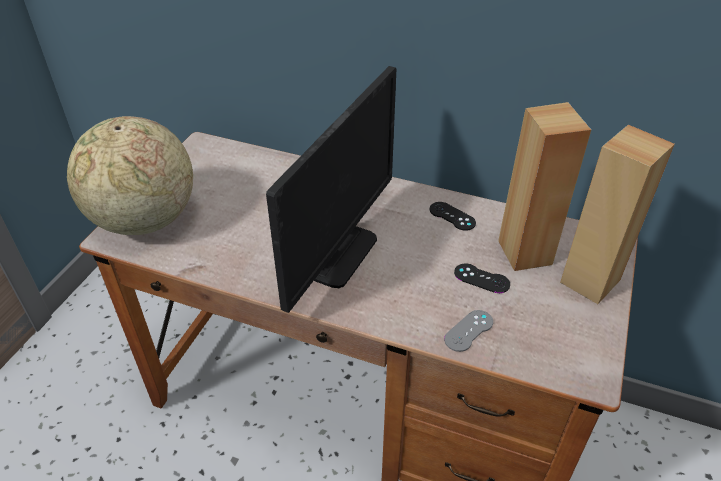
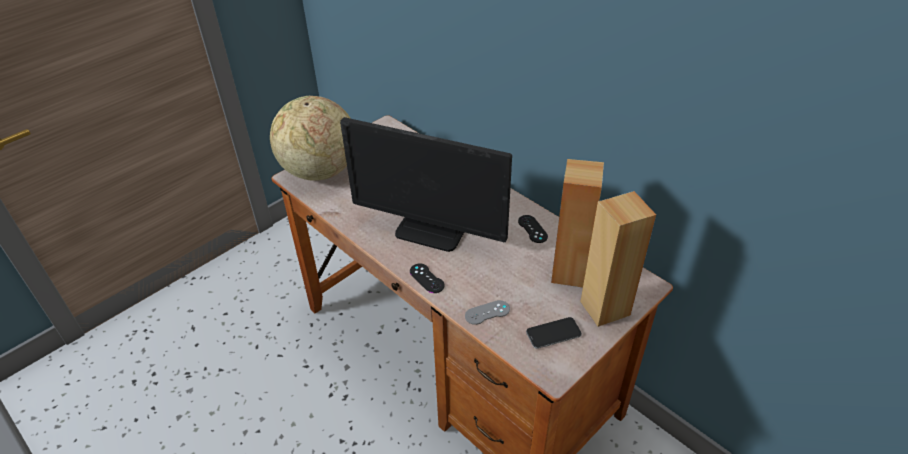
camera: 25 degrees right, 0 degrees up
(336, 253) = (430, 231): monitor -> monitor turned 60 degrees clockwise
(481, 278) = (522, 280): black game controller -> black game controller (427, 278)
(558, 329) = (553, 333): none -> phone

